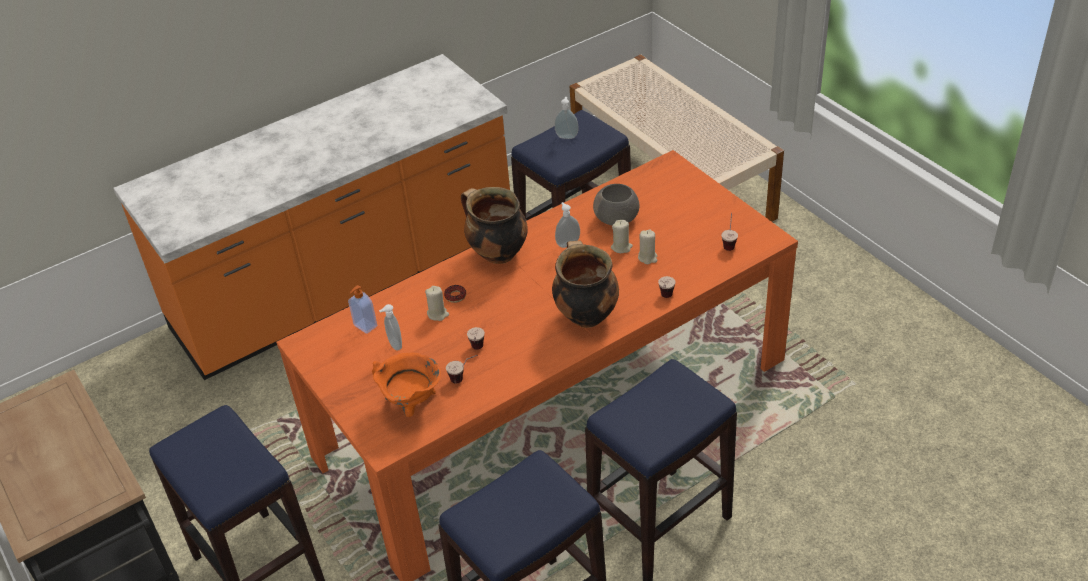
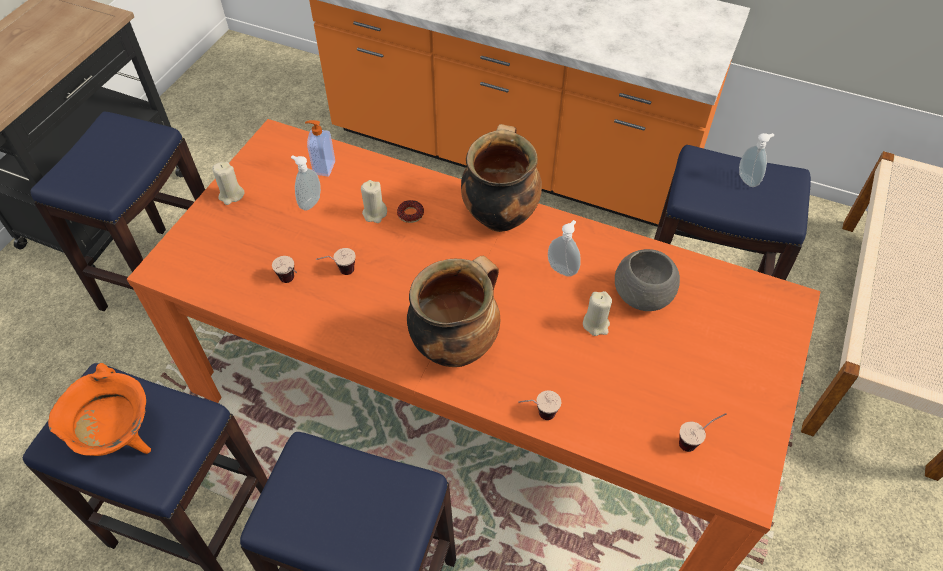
camera: 55 degrees right, 10 degrees up
(412, 404) = (232, 259): orange cooking pot -> orange cooking pot (120, 438)
(647, 257) = (598, 360): beige candle -> beige candle (231, 195)

